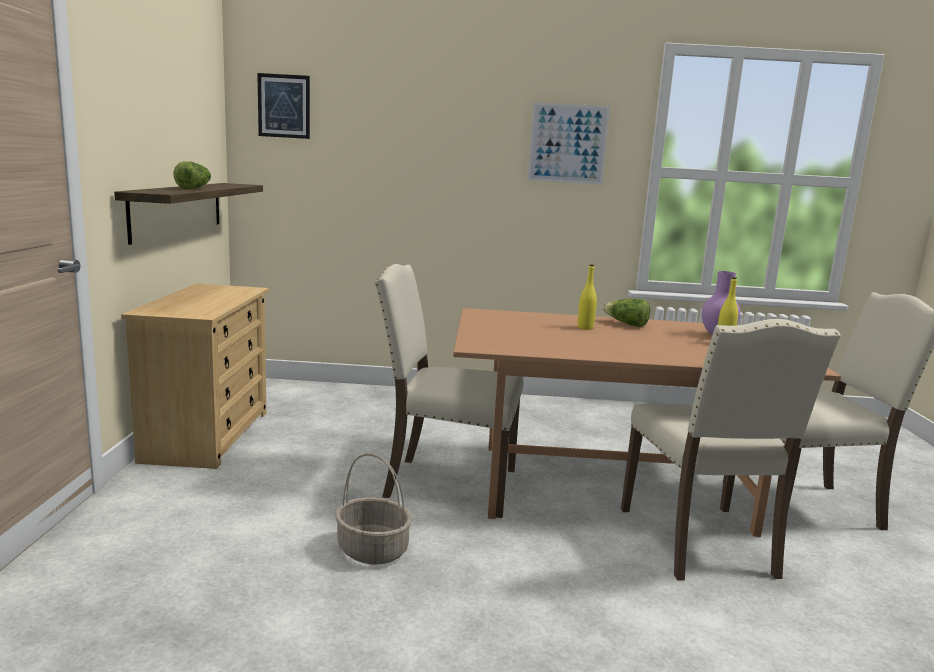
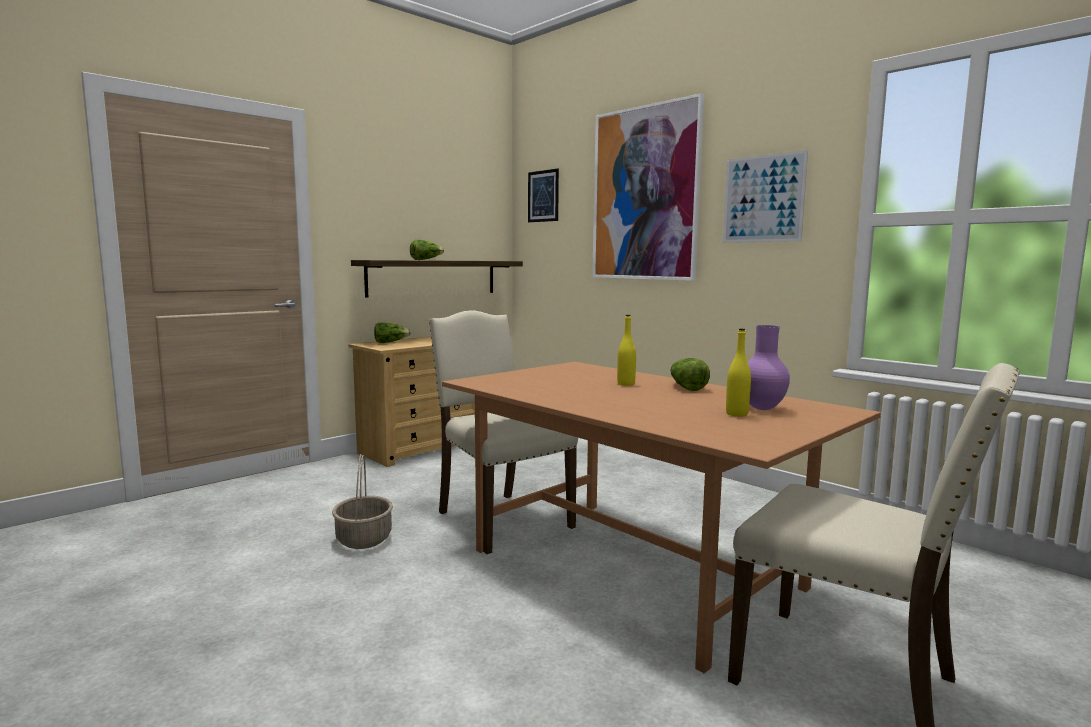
camera: 45 degrees right, 5 degrees down
(174, 305) = (390, 342): none -> lettuce
(437, 123) = (645, 194): none -> picture
(701, 543) = (617, 646): beige chair -> none

